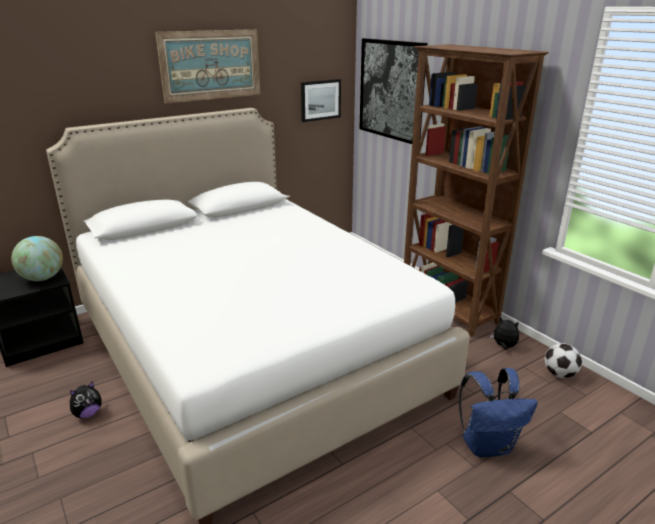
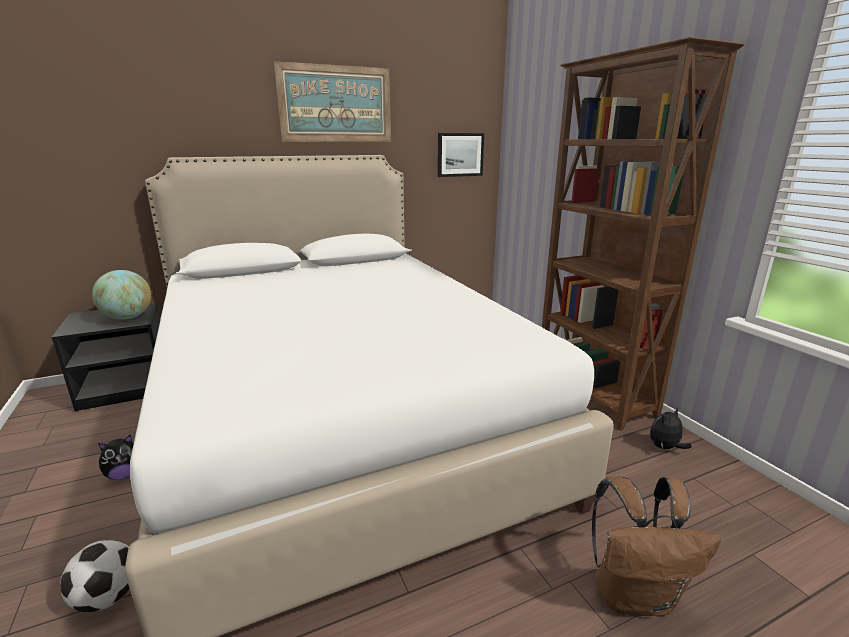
camera: 10 degrees right, 5 degrees down
(391, 90) = (538, 139): picture -> none
(488, 445) = (634, 594): blue backpack -> brown backpack
(503, 346) = (665, 448): plush toy -> plush toy turned 75 degrees counterclockwise
(559, 374) = (748, 495): football -> football (107, 597)

